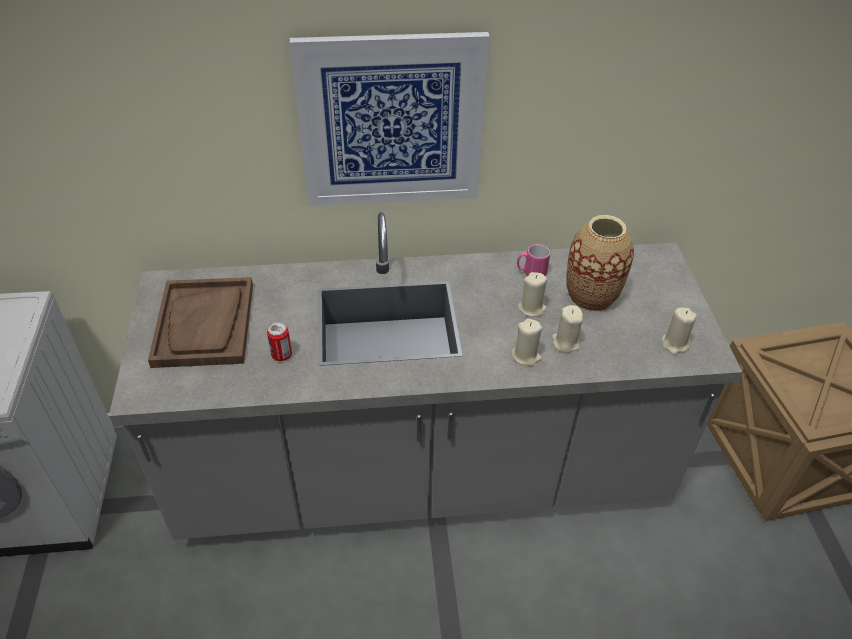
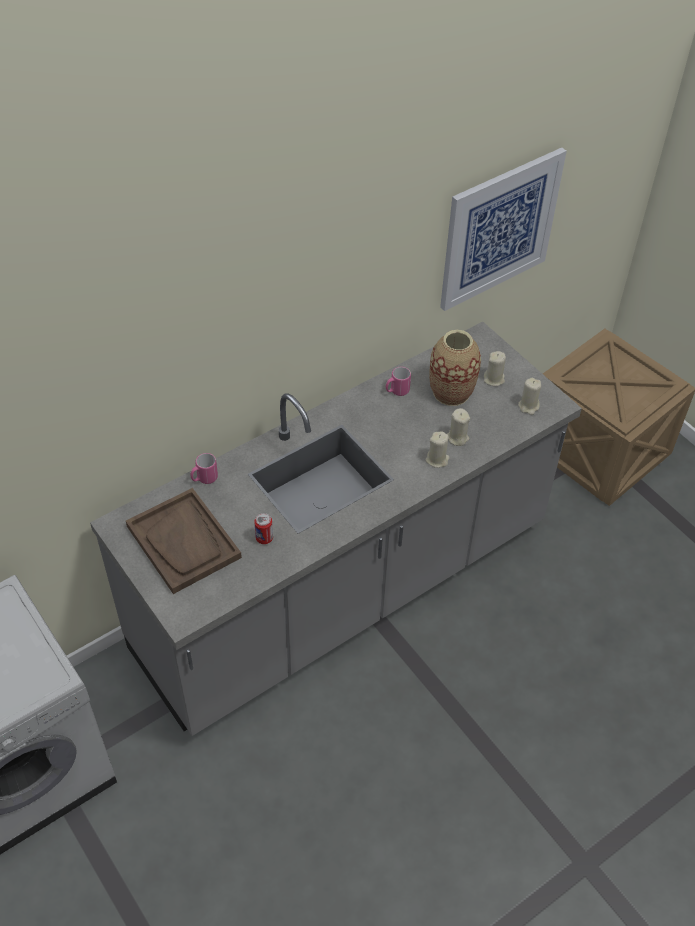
camera: 30 degrees left, 5 degrees up
(274, 276) = (204, 479): none -> pink mug
(391, 122) = (277, 321): picture -> picture (499, 229)
(531, 308) = (416, 420): beige candle -> beige candle (494, 379)

